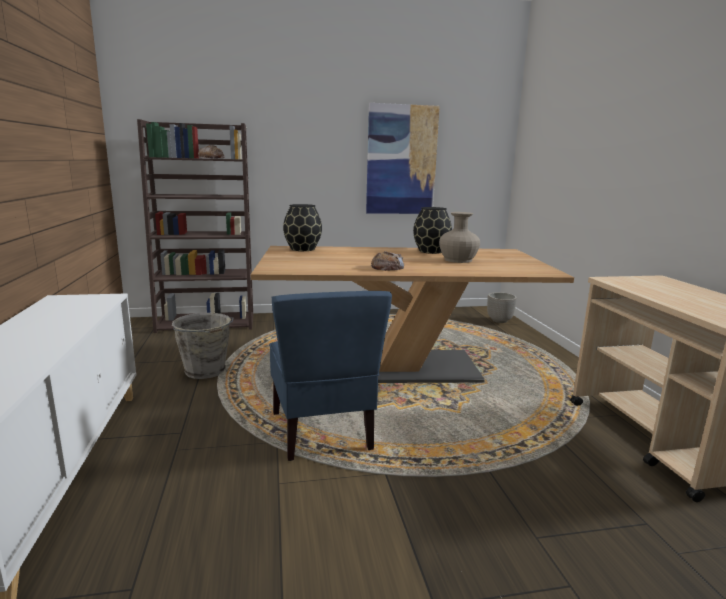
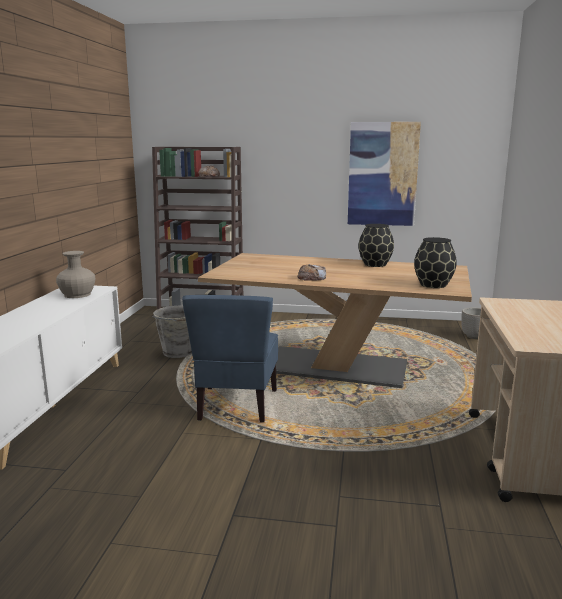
camera: 20 degrees right, 0 degrees up
(302, 249) = (264, 257): black vase -> black vase (433, 285)
(458, 260) = (387, 274): beige vase -> beige vase (77, 294)

